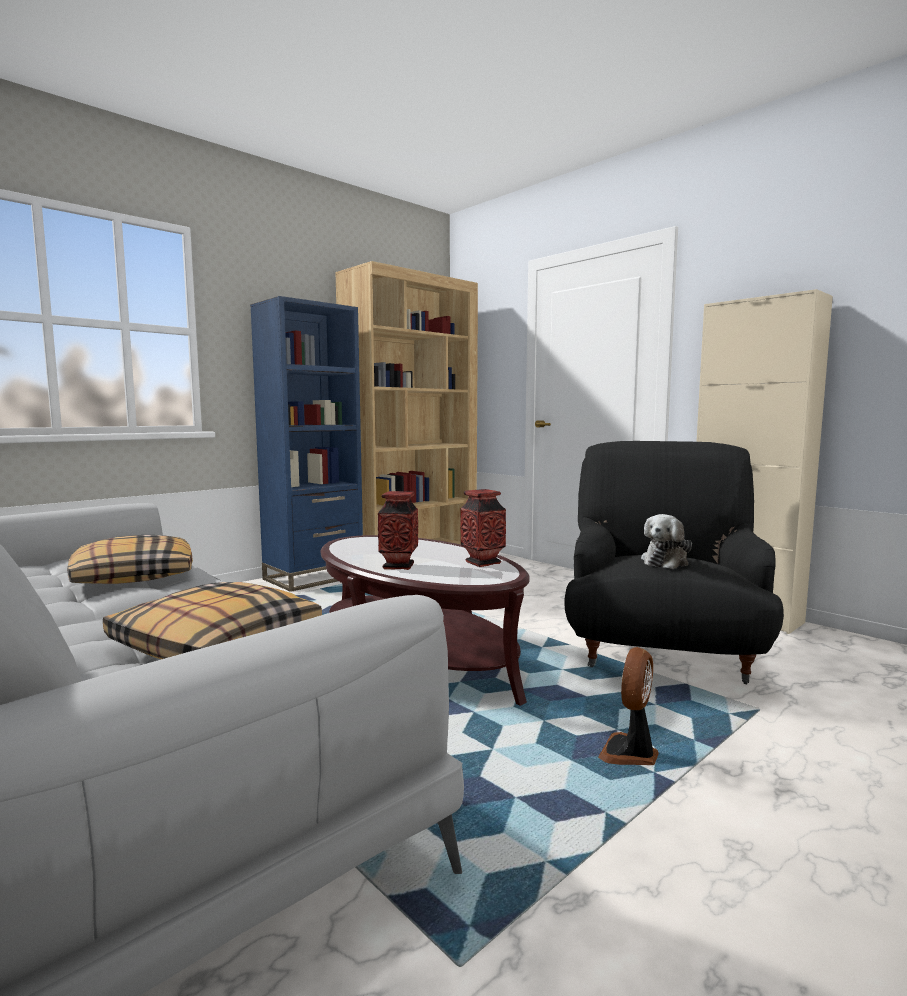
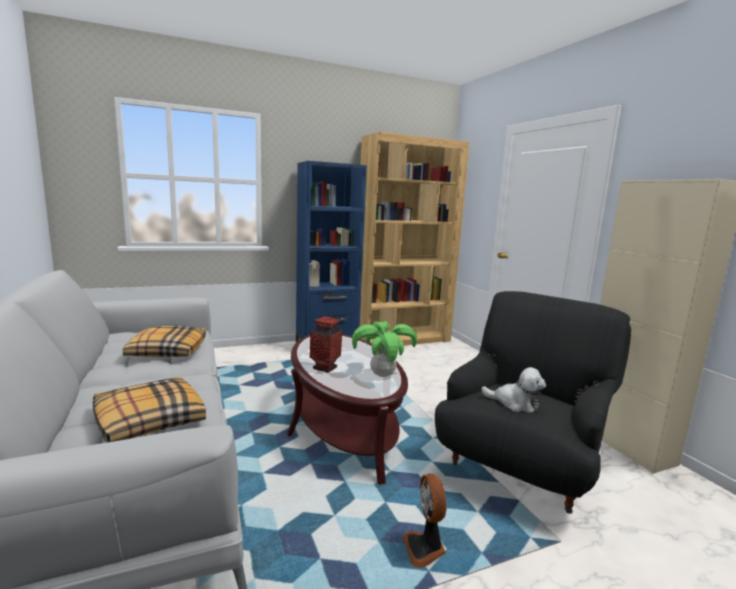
camera: 20 degrees right, 5 degrees up
(482, 562) = (382, 375): vase -> potted plant
(630, 753) = (425, 549): fan -> fan turned 60 degrees counterclockwise
(666, 561) = (514, 403): plush toy -> plush toy turned 120 degrees counterclockwise

